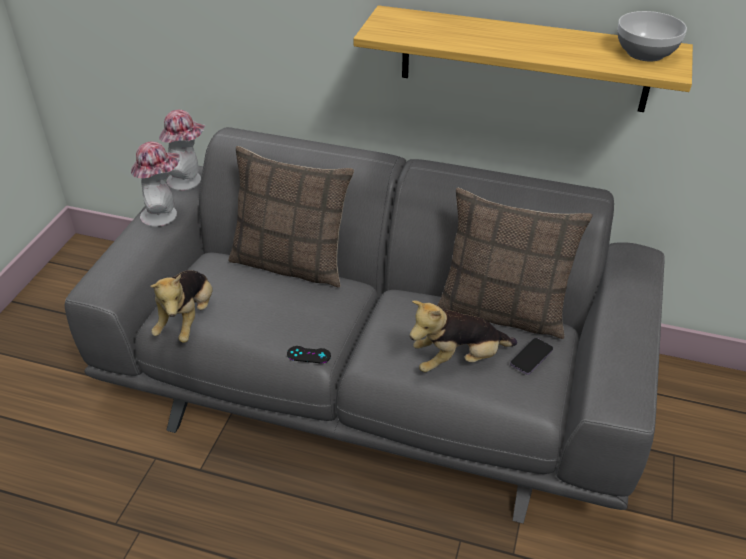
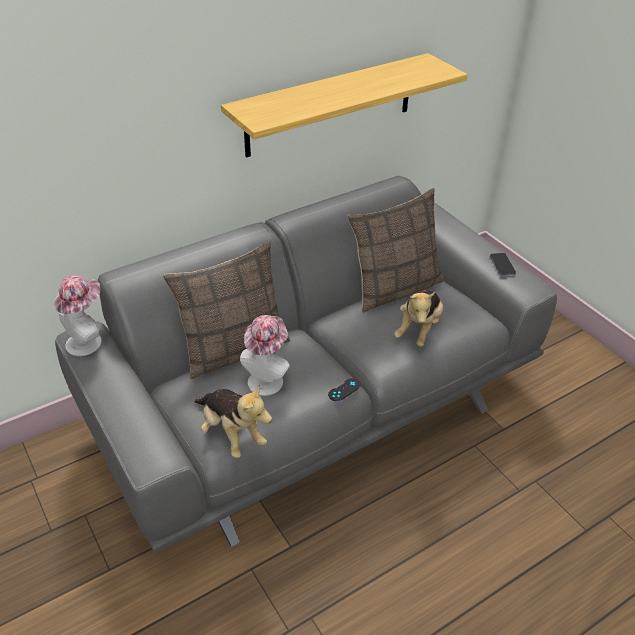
camera: 50 degrees left, 0 degrees up
(164, 214) = (112, 376): hat -> hat (267, 379)
(531, 357) = (449, 300): phone -> phone (502, 265)
(644, 52) = (418, 67): bowl -> none

